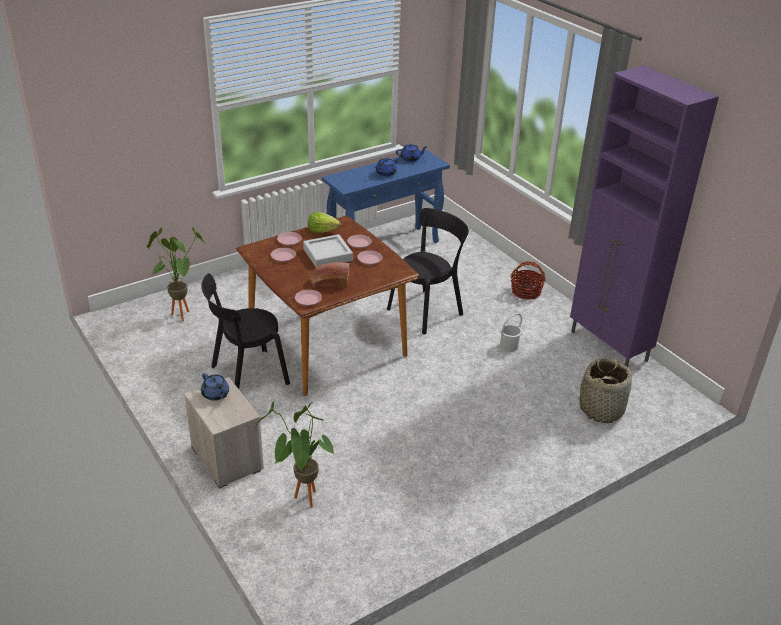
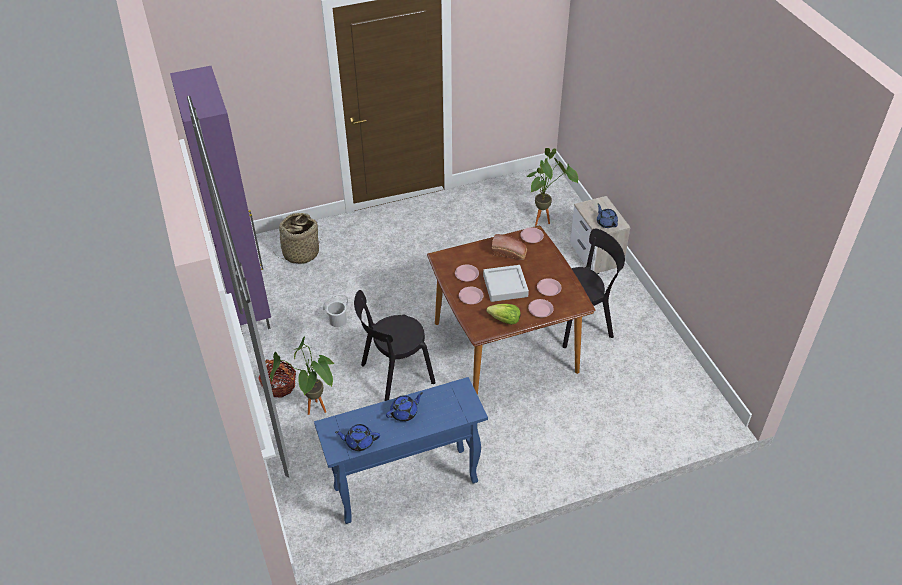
camera: 165 degrees left, 10 degrees up
(181, 312) = (649, 409): potted plant -> potted plant (315, 413)

